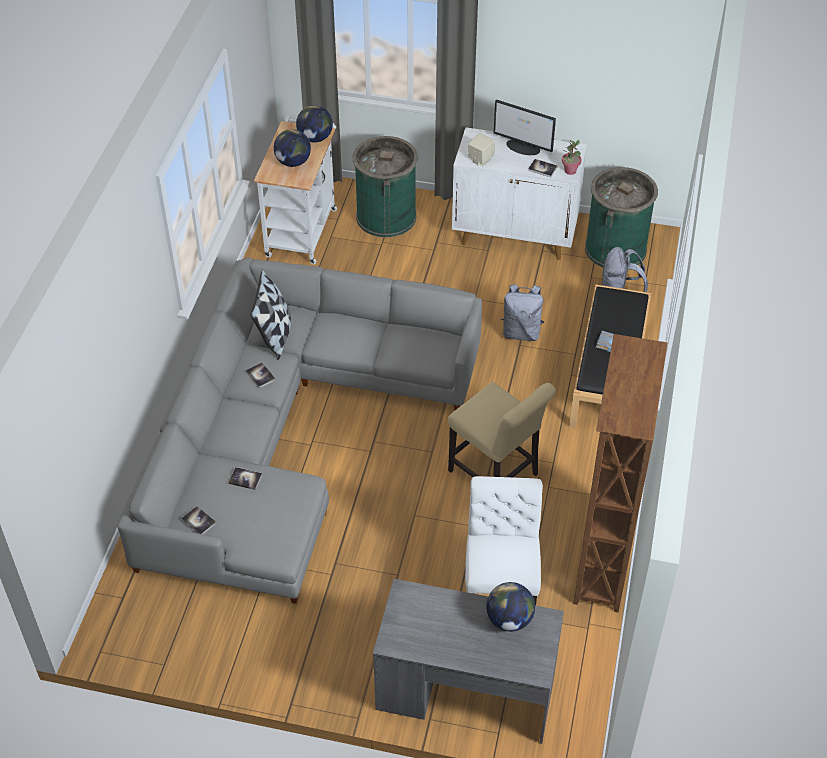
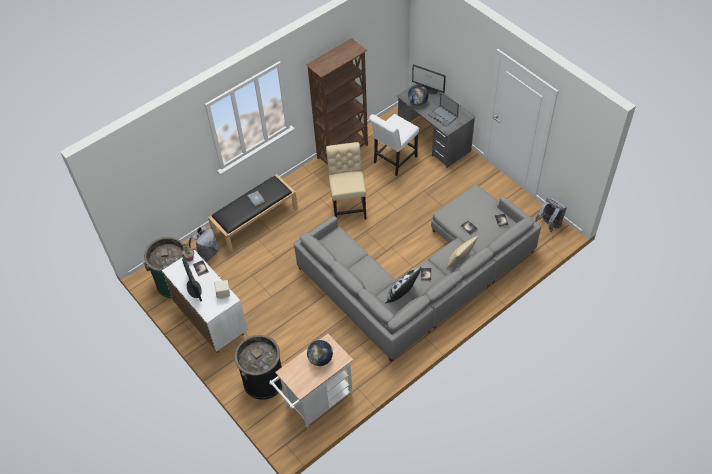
camera: 140 degrees left, 5 degrees up
(223, 423) = (460, 261): none -> pillow
(315, 138) = (293, 370): globe -> none
(386, 216) = (263, 380): green trash can -> black trash can
(434, 616) = (443, 116): none -> laptop
(515, 664) = (428, 89): none -> monitor
(521, 332) = (269, 264): grey backpack -> grey backpack (549, 224)

